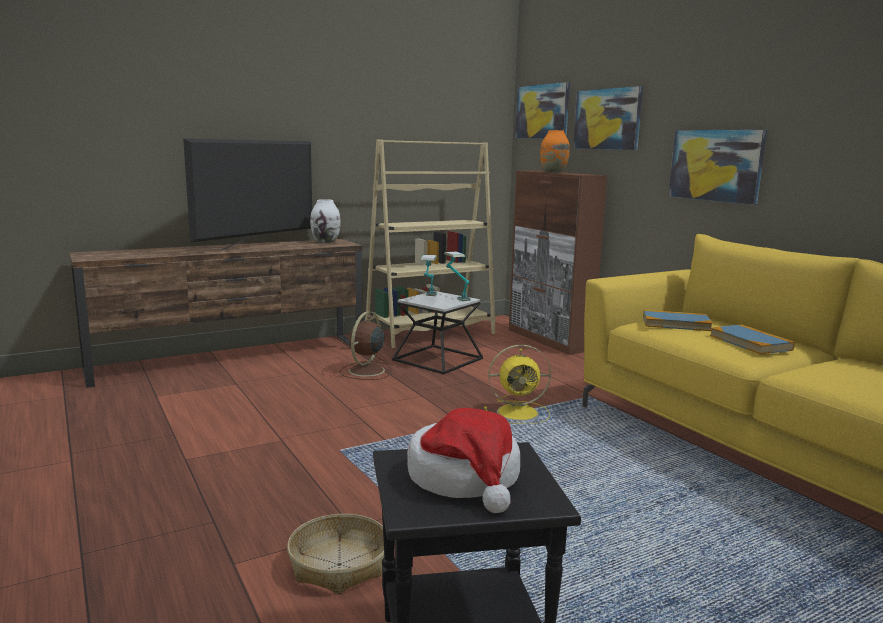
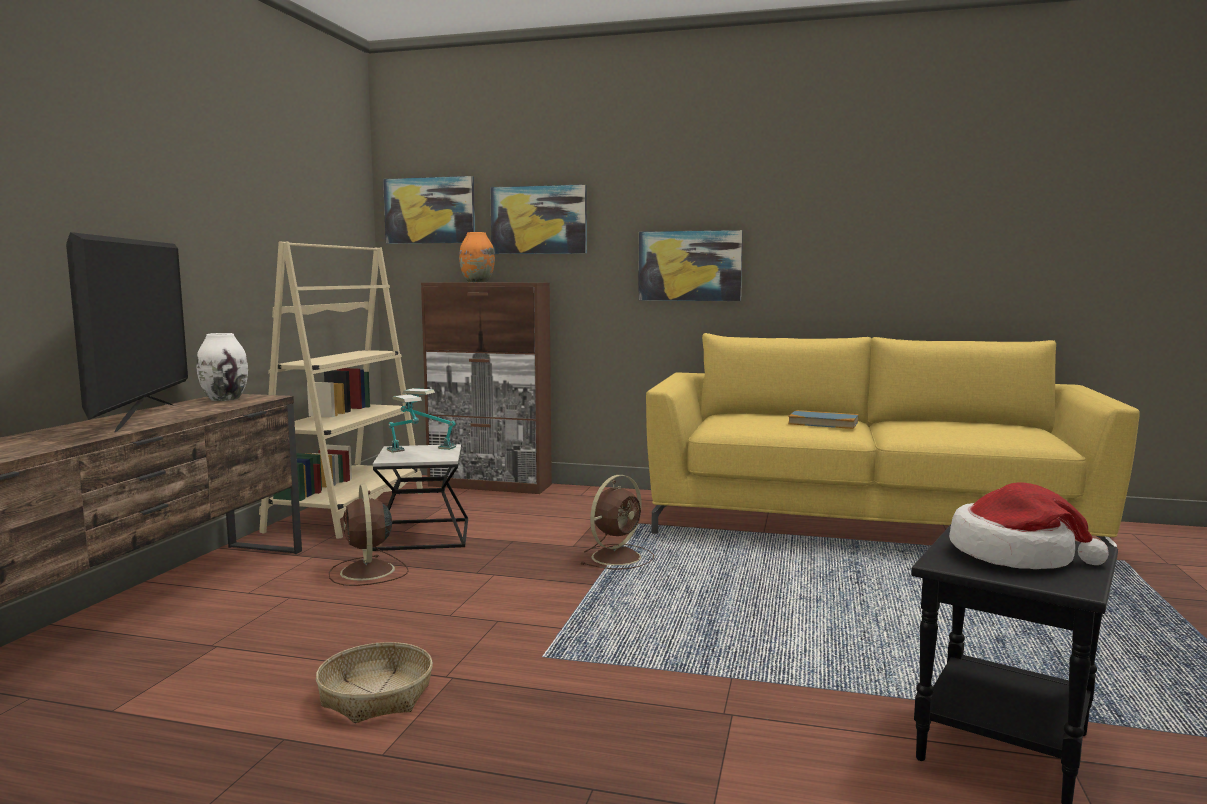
camera: 45 degrees left, 5 degrees down
(339, 564) = (791, 747): basket -> basket (376, 696)
(519, 413) = (618, 557): yellow fan -> brown fan
(675, 324) = (741, 421): book -> none

